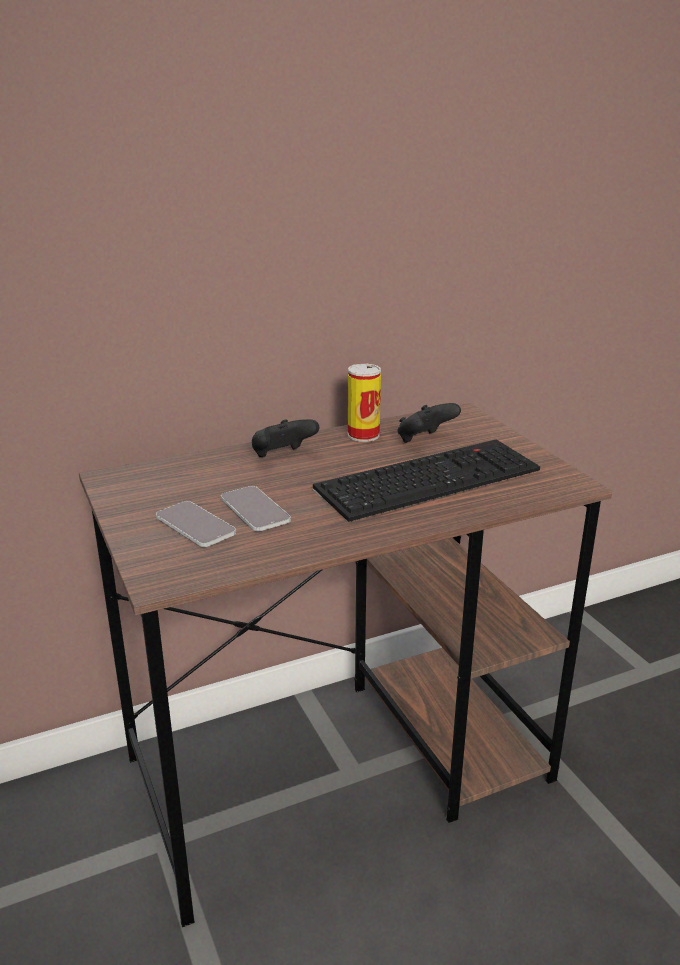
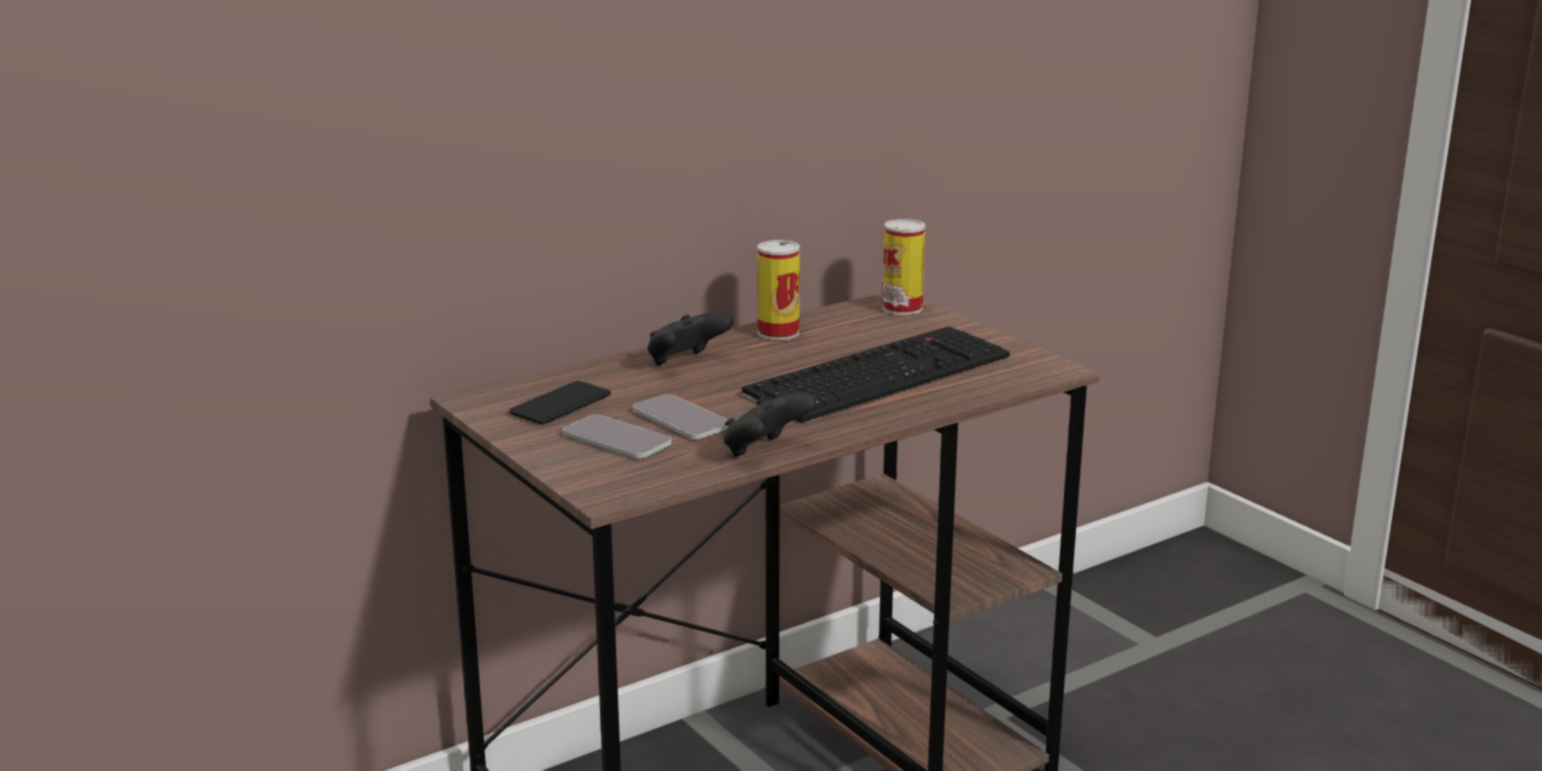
camera: 10 degrees left, 5 degrees down
(169, 488) = (560, 404): none -> phone
(424, 440) = (858, 334): black game controller -> black game controller (765, 451)
(466, 420) = (902, 308): none -> can

